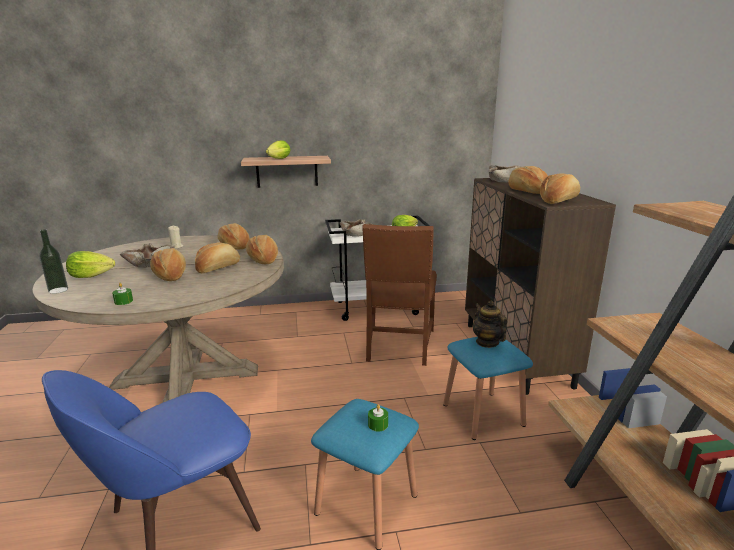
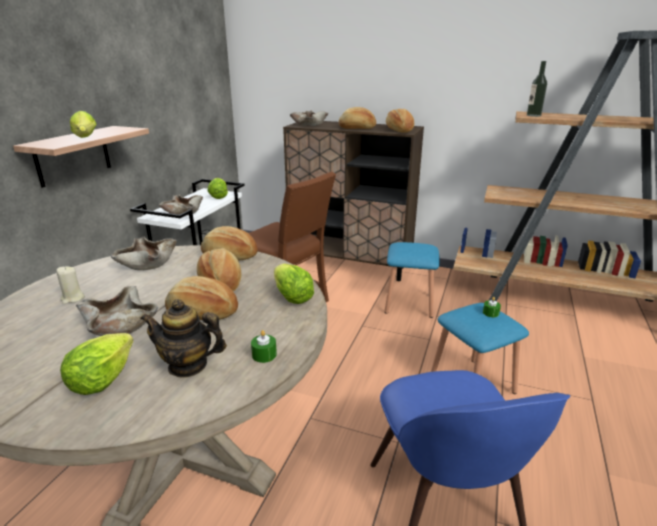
camera: 60 degrees left, 5 degrees up
(58, 290) = (132, 415): bottle -> bottle (533, 115)
(208, 290) = (292, 297): none -> lettuce
(234, 245) = (147, 263): bread -> beige bowl
(487, 342) = (409, 247): teapot -> teapot (188, 365)

